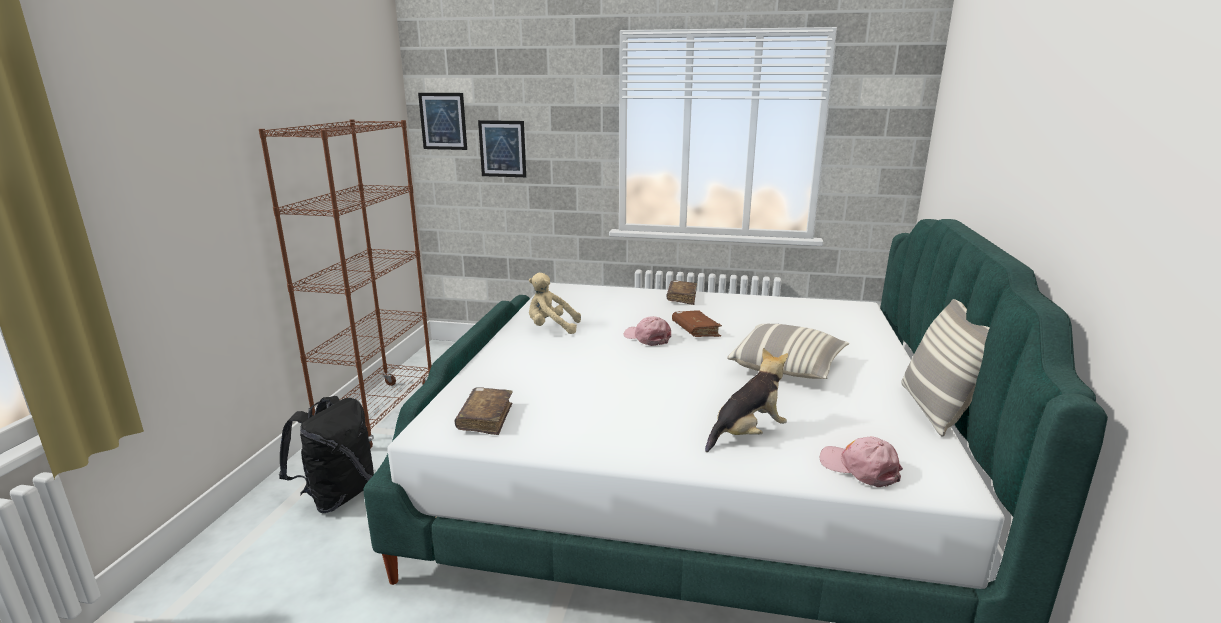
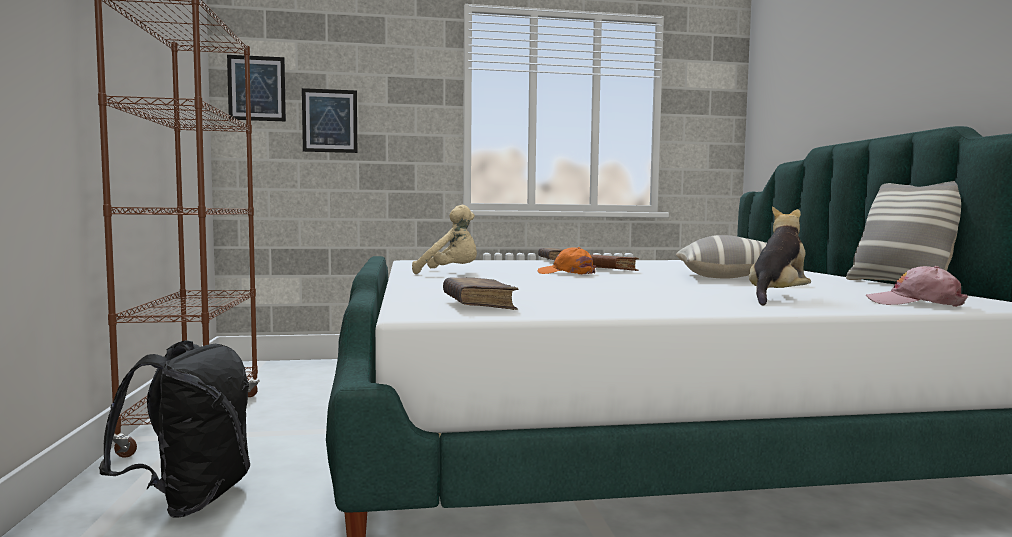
camera: 20 degrees left, 15 degrees down
(551, 328) = (451, 273): beige plush toy -> beige plush toy turned 150 degrees counterclockwise
(647, 338) = (567, 273): pink cap -> orange cap

